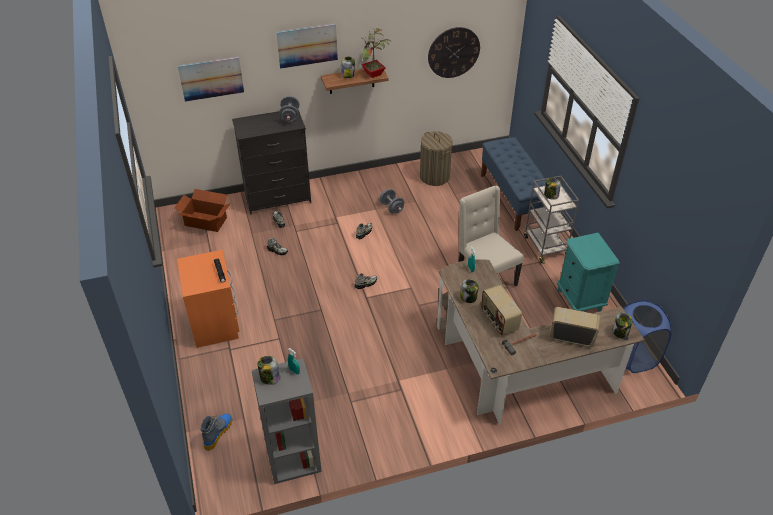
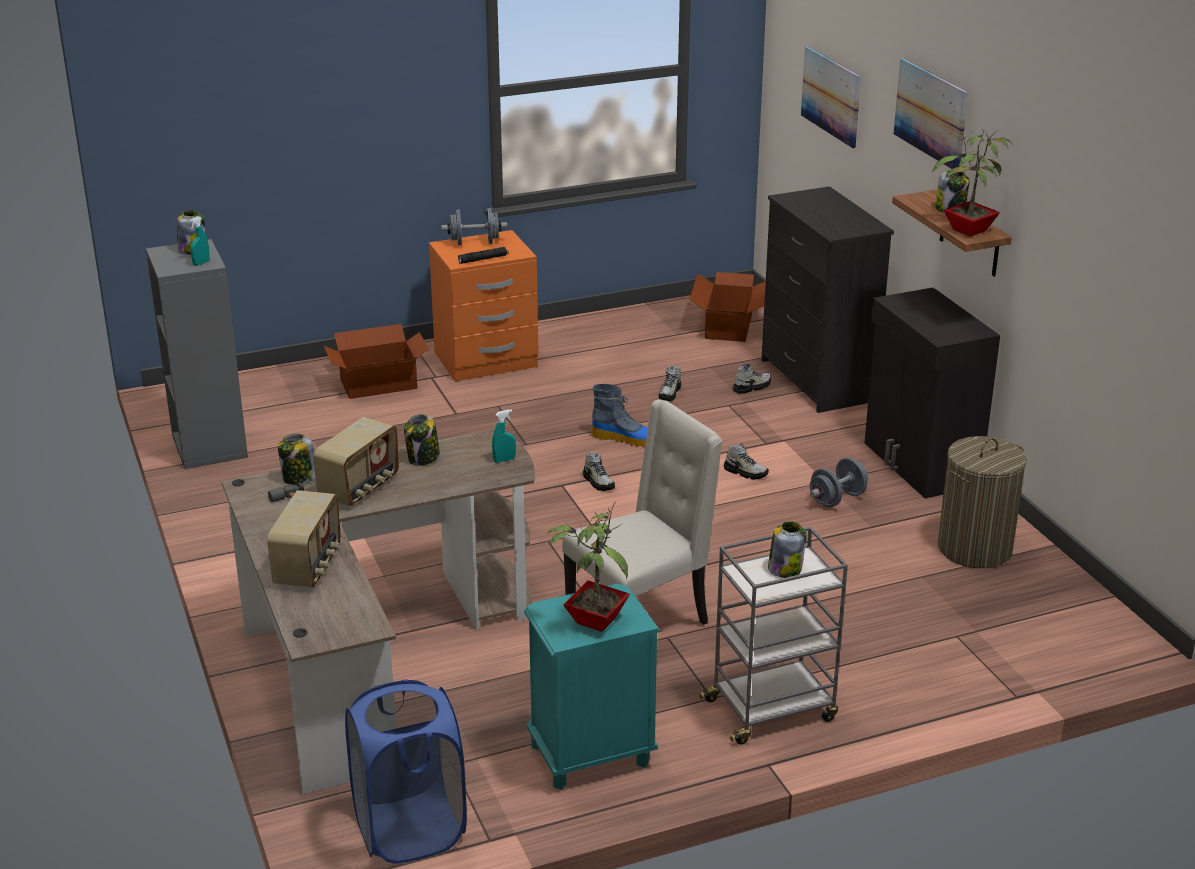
camera: 85 degrees right, 15 degrees down
(218, 433) = (271, 386): boot -> boot (624, 439)
(232, 375) = (379, 384): none -> cardboard box
(290, 117) = (858, 226): grey dumbbell -> grey dumbbell (474, 243)
(365, 180) = (919, 465): none -> black cabinet
(453, 52) = (1120, 299): wall clock -> none
(498, 320) = (360, 488): radio -> radio turned 150 degrees clockwise
(513, 199) = (939, 662): blue bench -> none
(595, 249) = (594, 620): none -> potted plant
(620, 332) = (315, 626): jar -> jar (299, 478)

